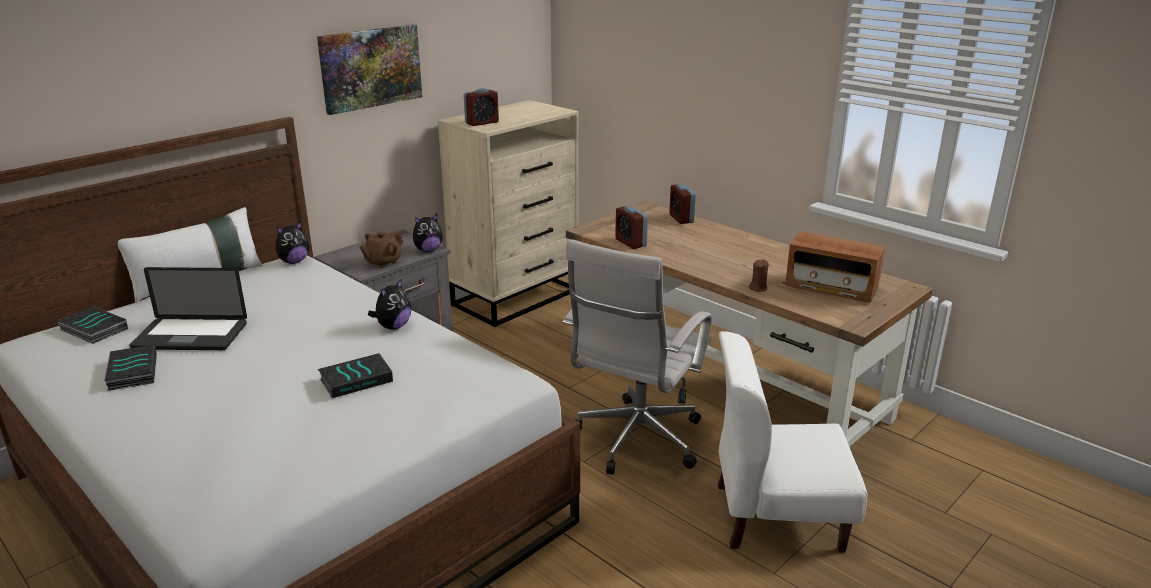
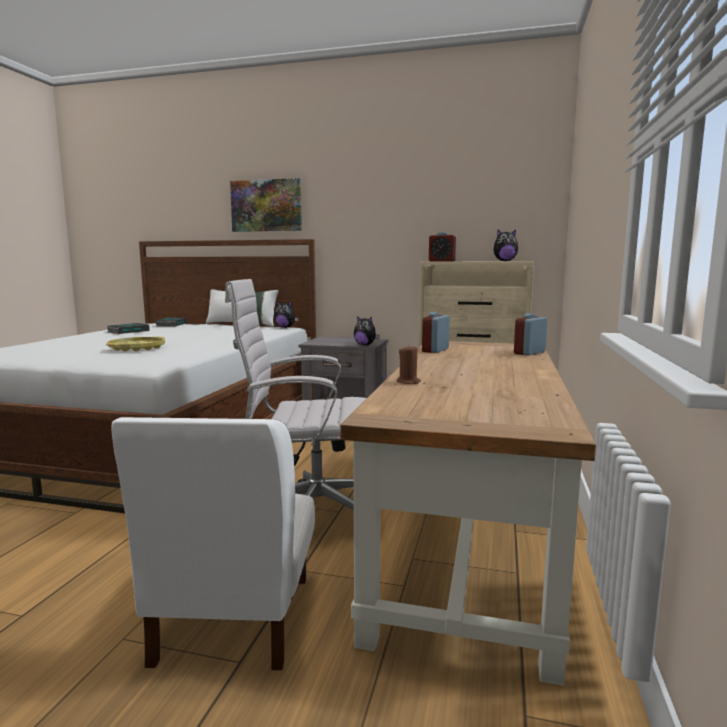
camera: 60 degrees right, 15 degrees down
(190, 336) = (173, 330): laptop -> none
(357, 379) = (137, 348): book -> yellow tray
(370, 68) = (379, 216): picture -> picture (266, 205)
(383, 262) = (330, 343): brown teapot -> none
(393, 326) = (216, 344): plush toy -> plush toy (504, 261)
(776, 516) = (233, 619): white chair -> white chair turned 150 degrees counterclockwise
(831, 288) = (468, 401): radio -> none

